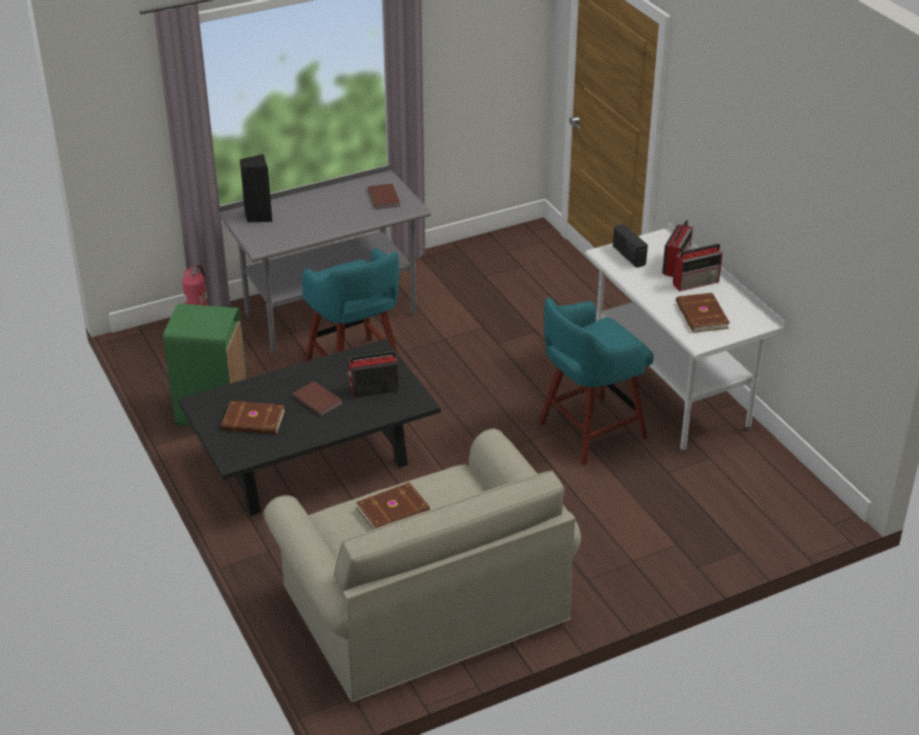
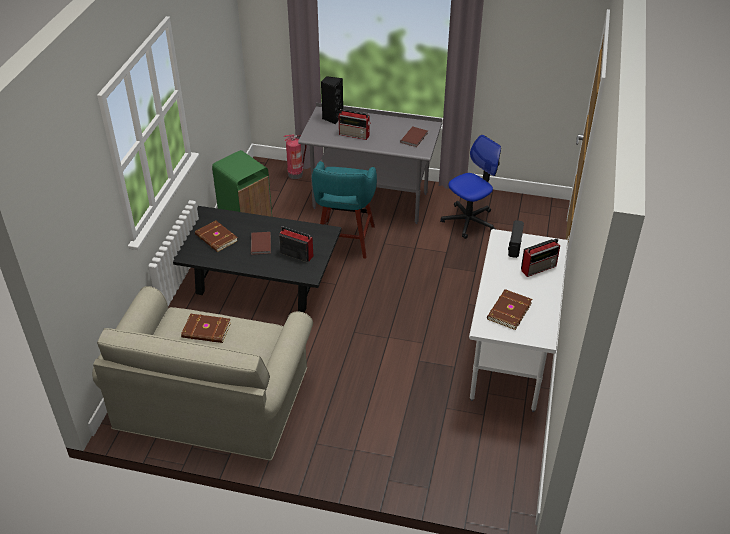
camera: 40 degrees right, 5 degrees up
(468, 285) = (469, 221): none -> office chair
(589, 431) = (429, 352): turquoise stool -> none
(696, 282) = (536, 287): radio -> radio (355, 134)

